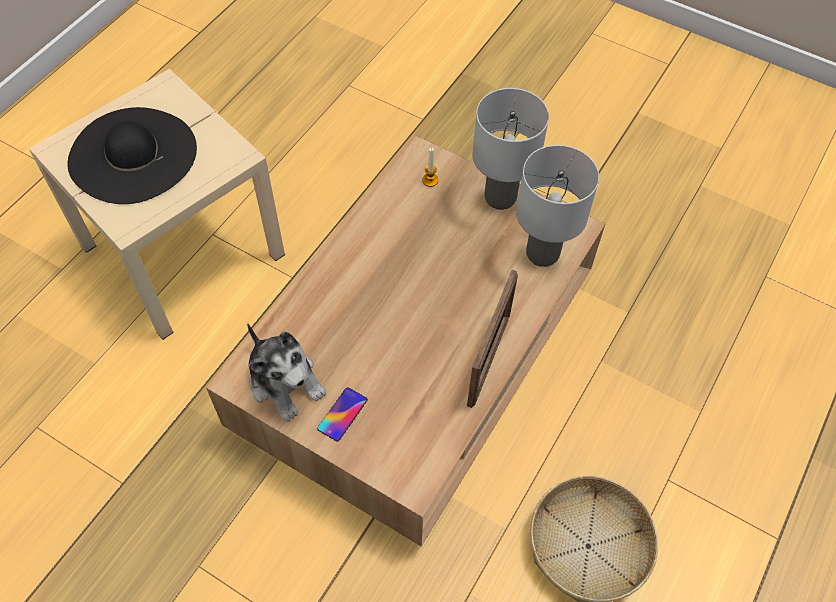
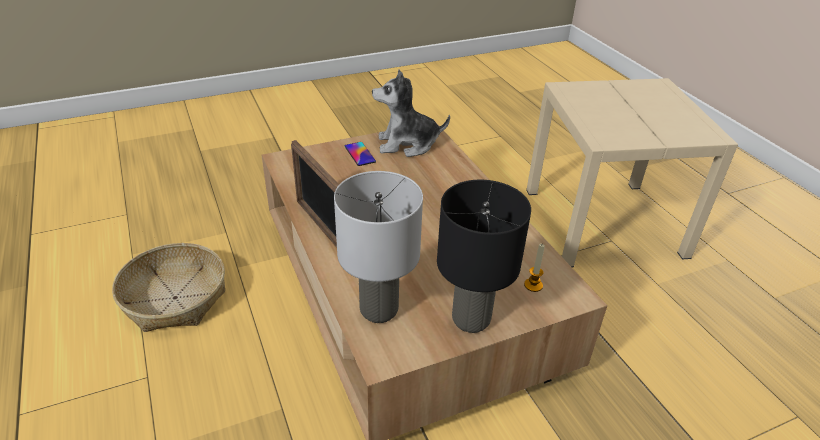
camera: 125 degrees right, 20 degrees down
(132, 155) = (635, 105): black hat -> none
(500, 200) = (468, 319): white table lamp -> black table lamp

